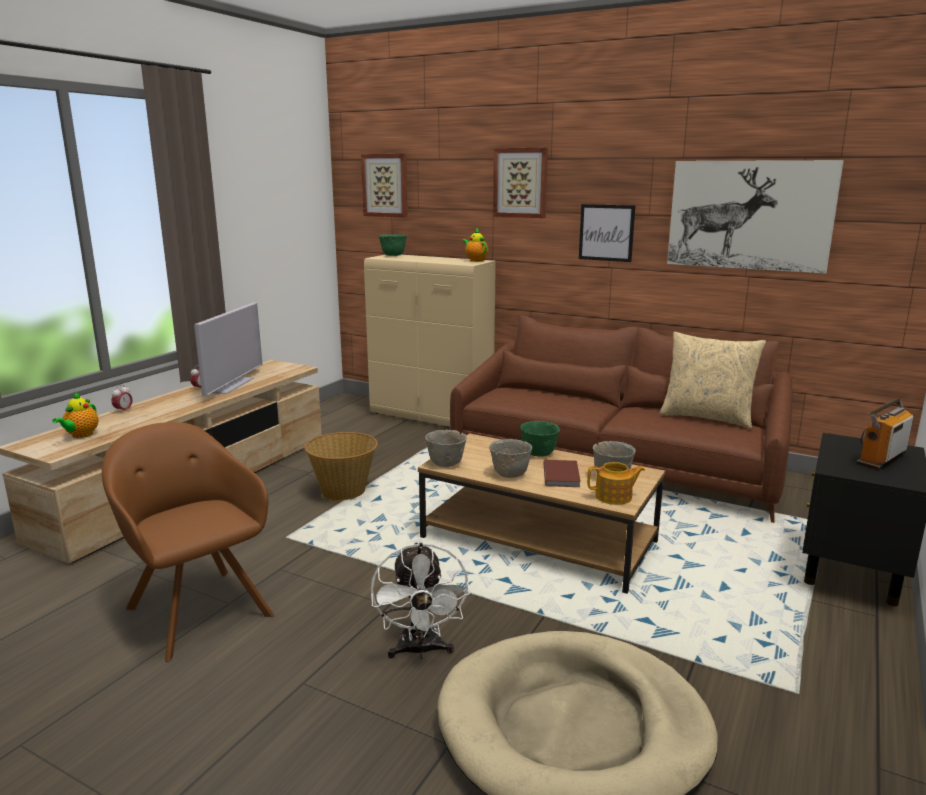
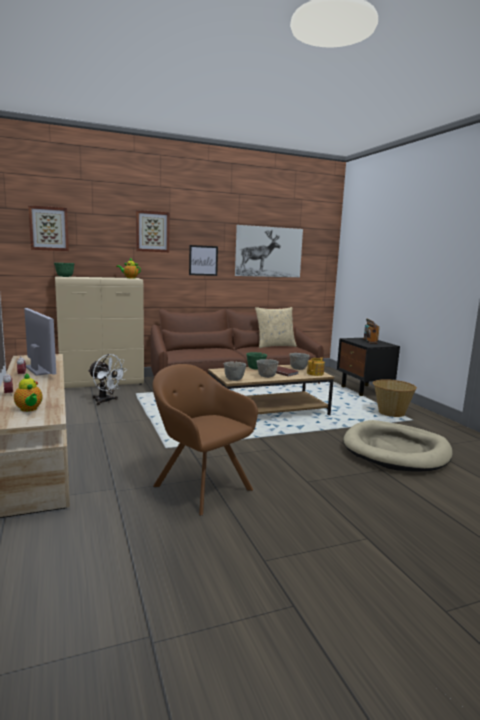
camera: 50 degrees left, 5 degrees down
(196, 608) = (199, 486): brown armchair -> brown armchair turned 45 degrees clockwise
(344, 491) = (142, 423): basket -> basket (391, 413)
(420, 651) = (316, 455): white fan -> white fan (106, 401)

